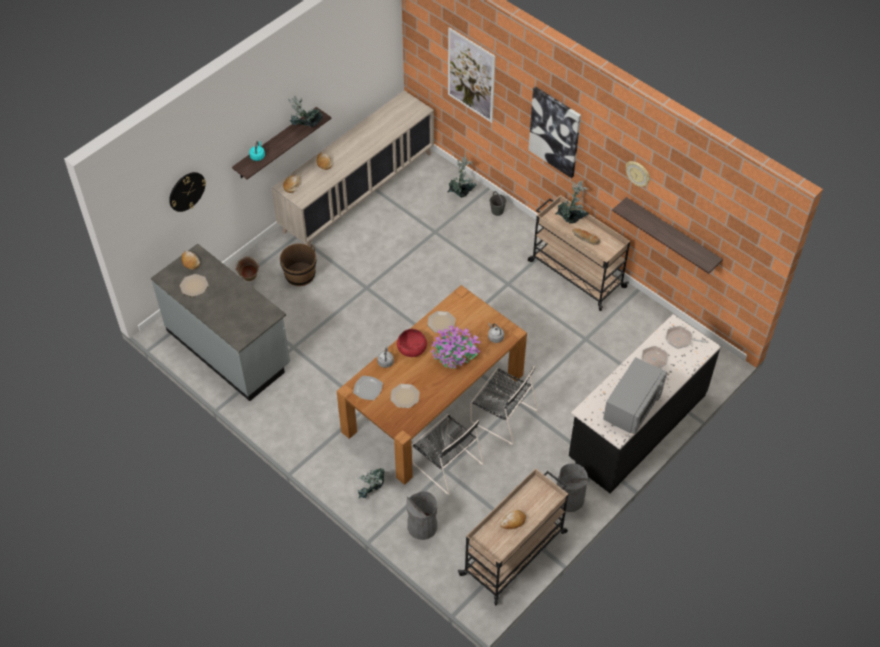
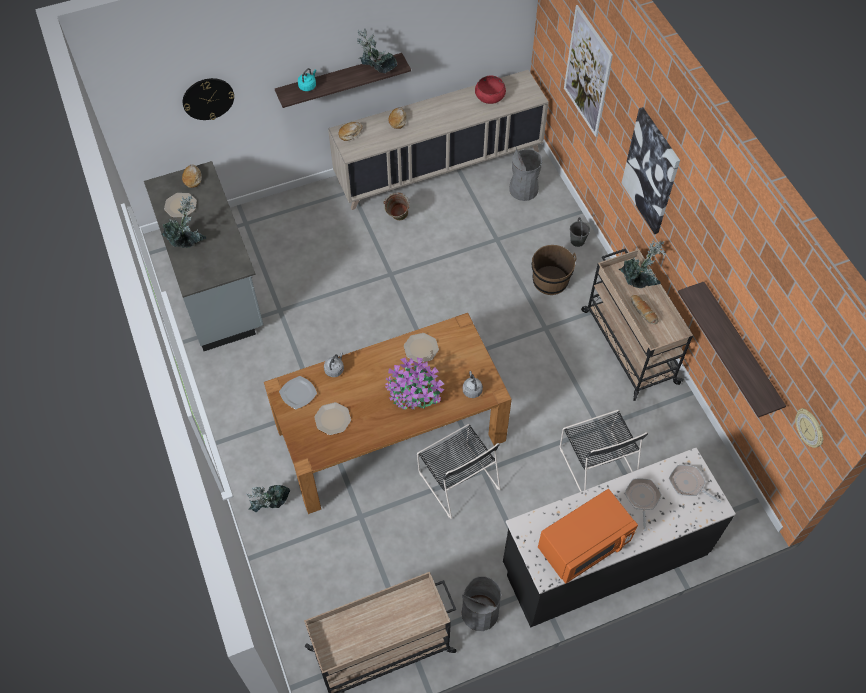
camera: 25 degrees right, 5 degrees up
(249, 280) = (277, 220): green bucket -> green bucket (397, 219)
(300, 274) = (330, 233): brown bucket -> brown bucket (550, 280)
(412, 347) = (372, 365): red bowl -> red bowl (490, 96)
(422, 526) = (300, 571): grey trash can -> grey trash can (523, 189)
(446, 462) = (366, 508): black chair -> black chair (596, 461)
(461, 193) = (548, 206): potted plant -> potted plant (188, 242)
(513, 521) = (371, 625): bread -> none
(632, 406) = (583, 545): grey microwave -> orange microwave
(638, 174) = (722, 259): wall clock -> wall clock (810, 428)

